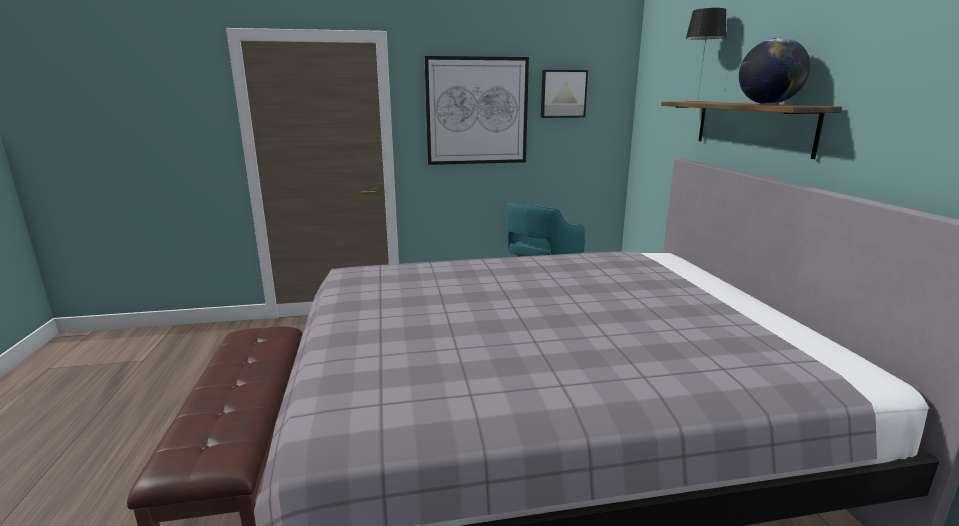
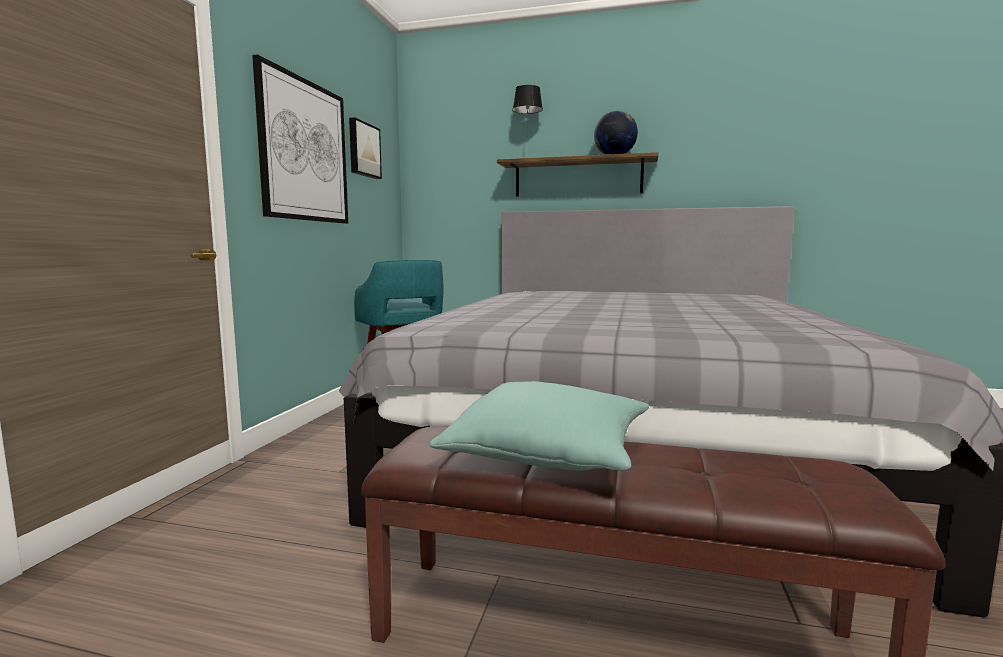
camera: 65 degrees left, 10 degrees down
(246, 363) = (549, 452): none -> turquoise pillow

